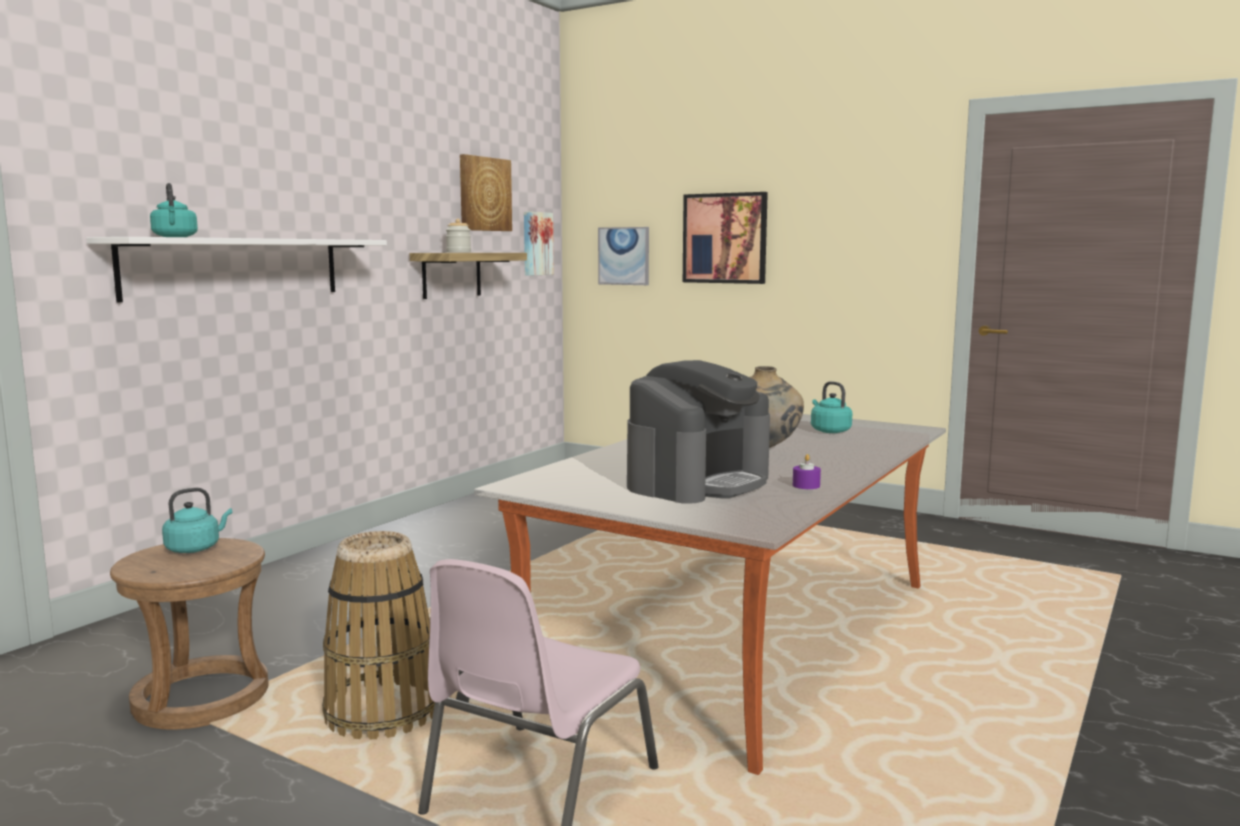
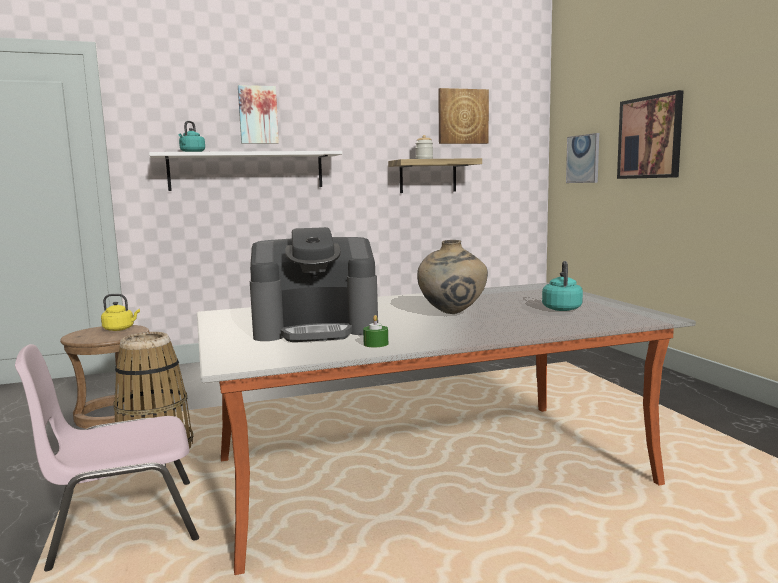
camera: 40 degrees right, 0 degrees up
(195, 548) = (120, 329): turquoise kettle -> yellow kettle
(536, 243) = (518, 152): picture -> picture (258, 115)
(806, 485) = (376, 344): purple candle -> green candle

